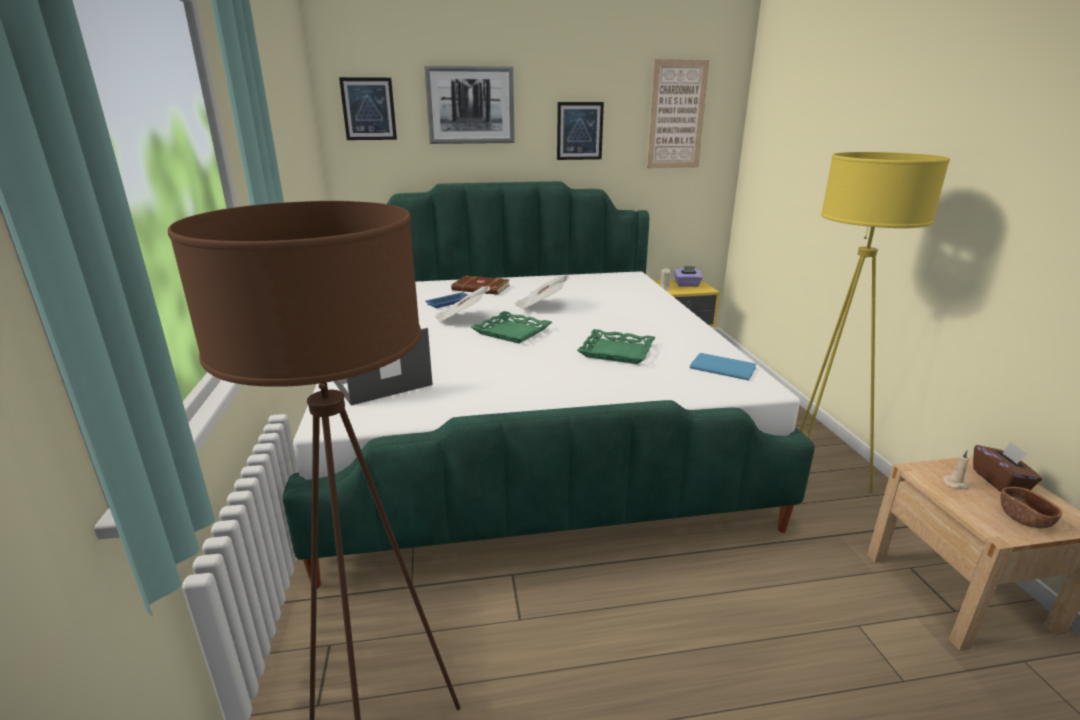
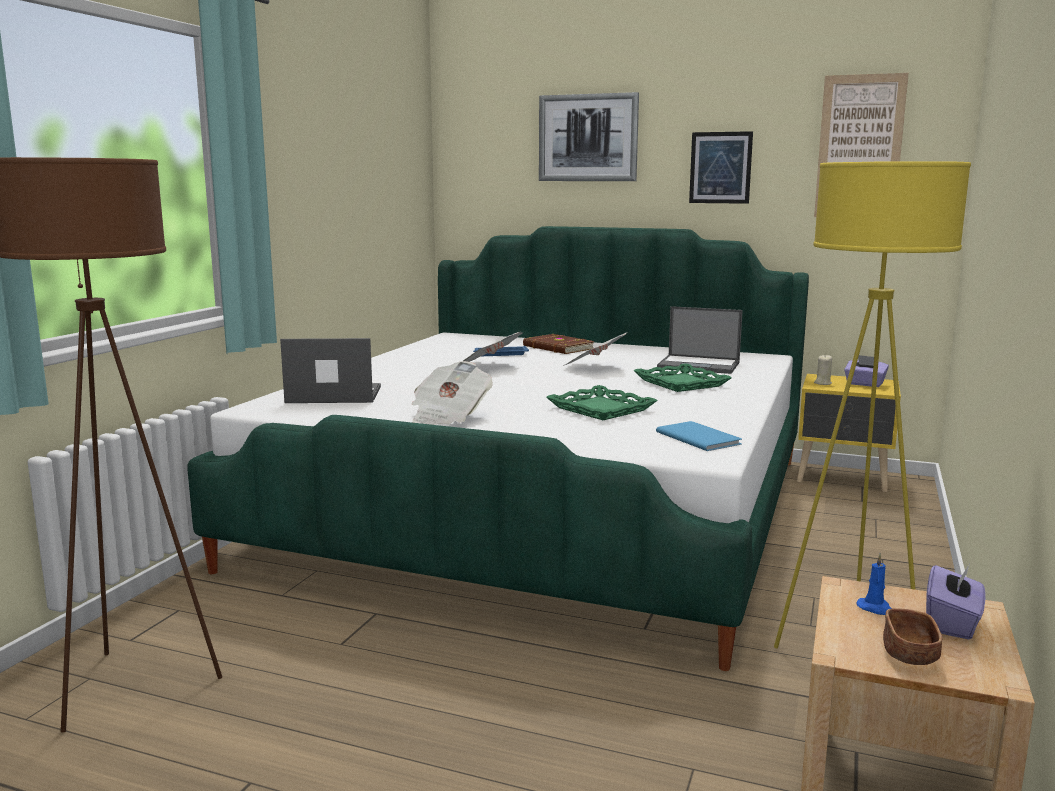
camera: 30 degrees right, 10 degrees down
(368, 109) = (480, 143): picture -> none
(512, 332) = (521, 381): green tray -> green tray (682, 383)
(522, 387) = (448, 416): none -> newspaper
(605, 291) = (700, 365): none -> laptop
(956, 484) = (876, 609): beige candle -> blue candle
(1000, 481) = (952, 623): brown tissue box -> purple tissue box

